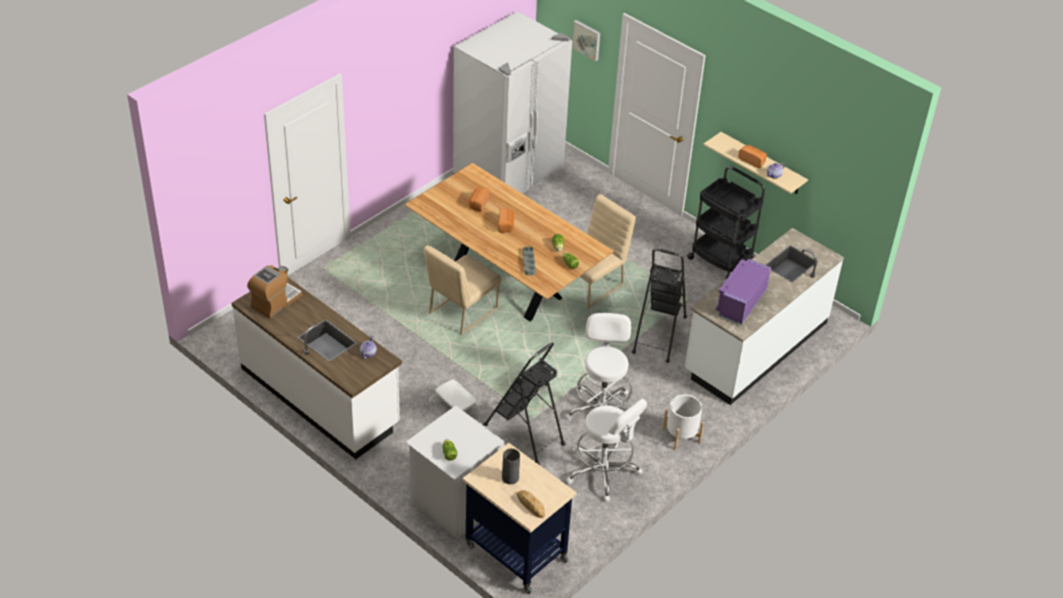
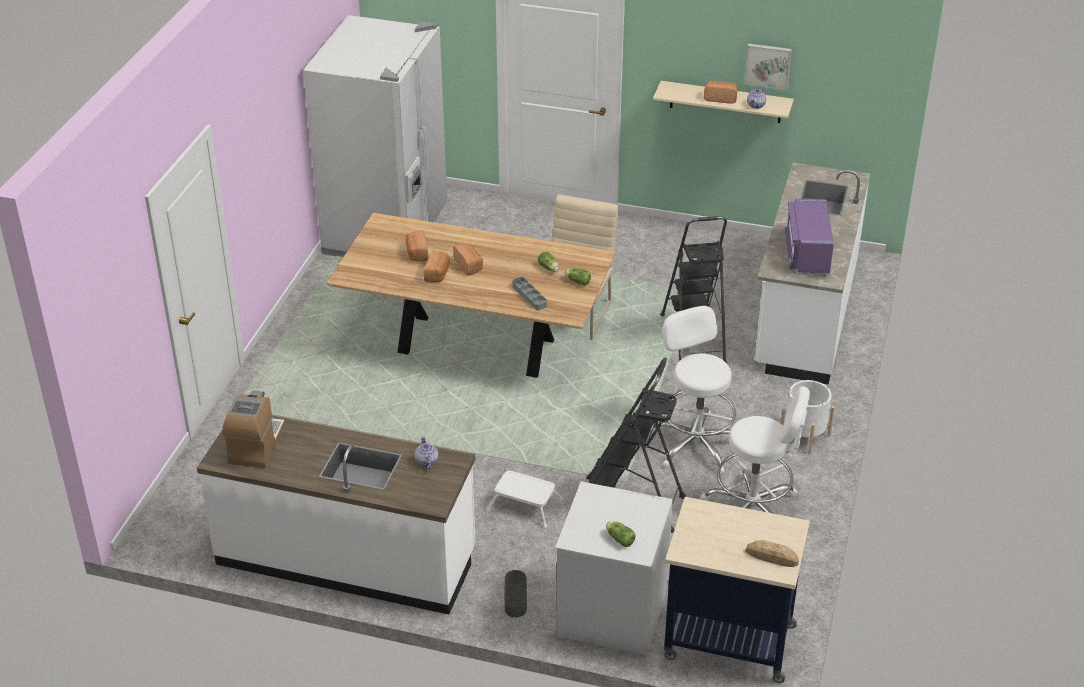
camera: 25 degrees left, 5 degrees down
(461, 311) = (448, 395): beige chair -> none
(480, 224) = (437, 274): none -> bread
(509, 477) = (720, 535): grey vase -> grey vase (515, 609)
(587, 39) = (444, 27): picture -> picture (768, 65)
(720, 260) = (695, 241): black cart -> none

